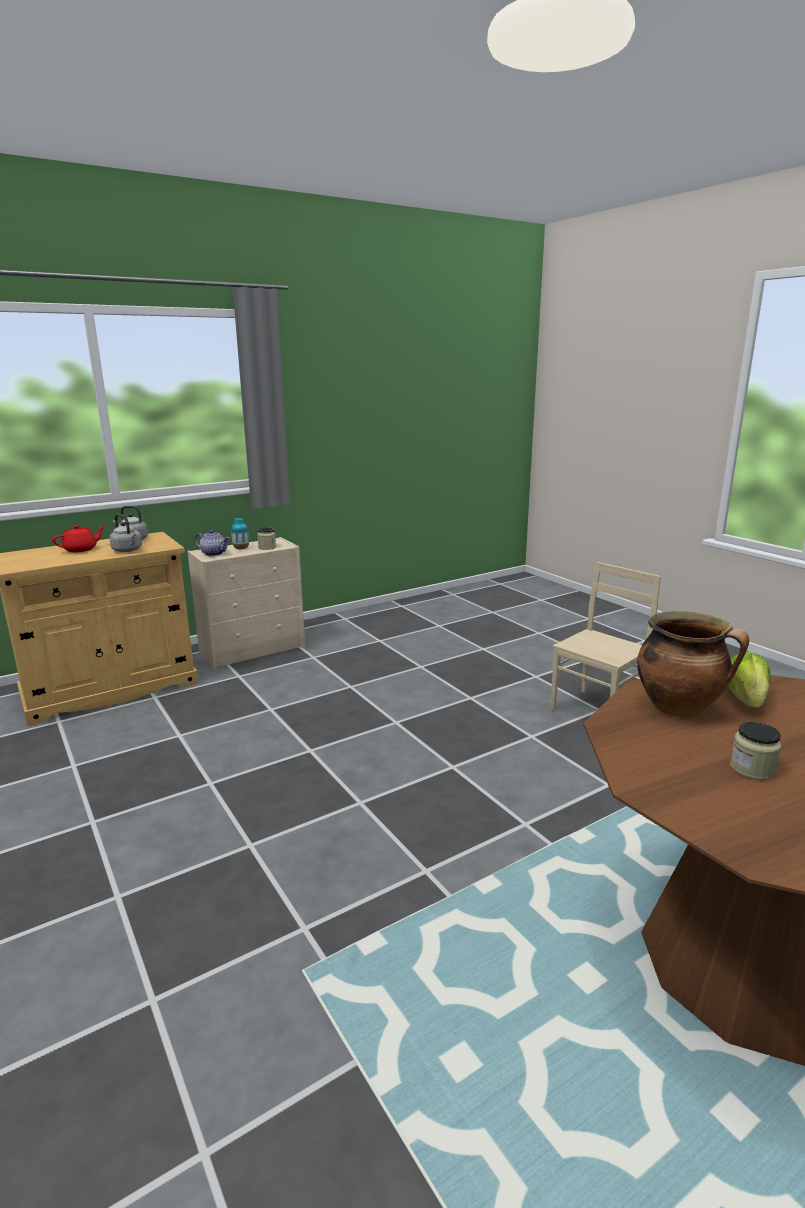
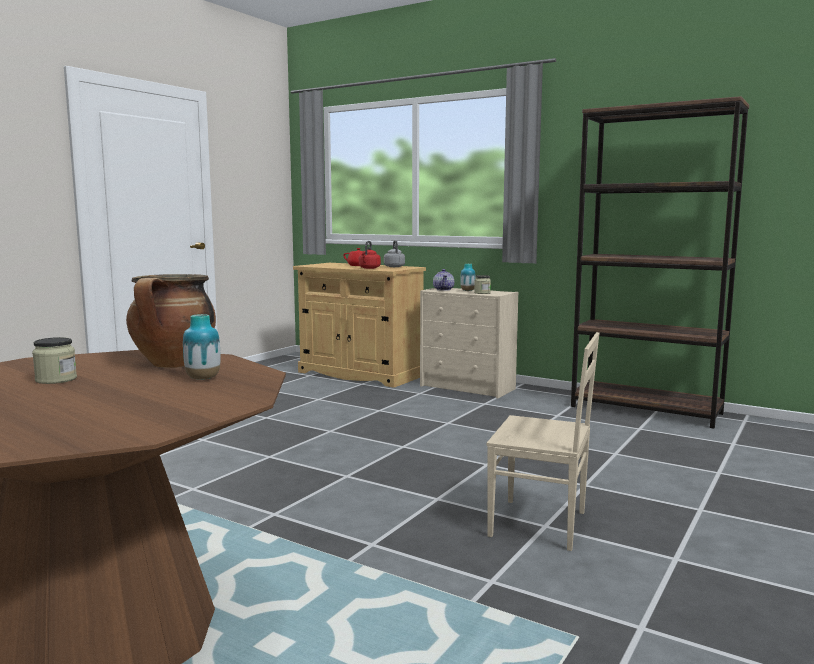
camera: 65 degrees right, 10 degrees down
(128, 550) = (369, 268): grey kettle -> red kettle
(401, 610) = (646, 410): none -> brown bookcase
(746, 699) = (203, 378): lettuce -> vase

